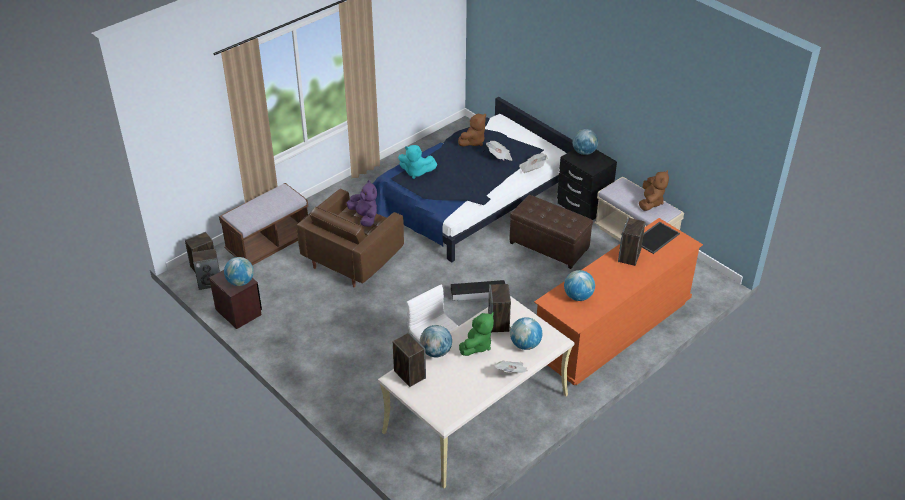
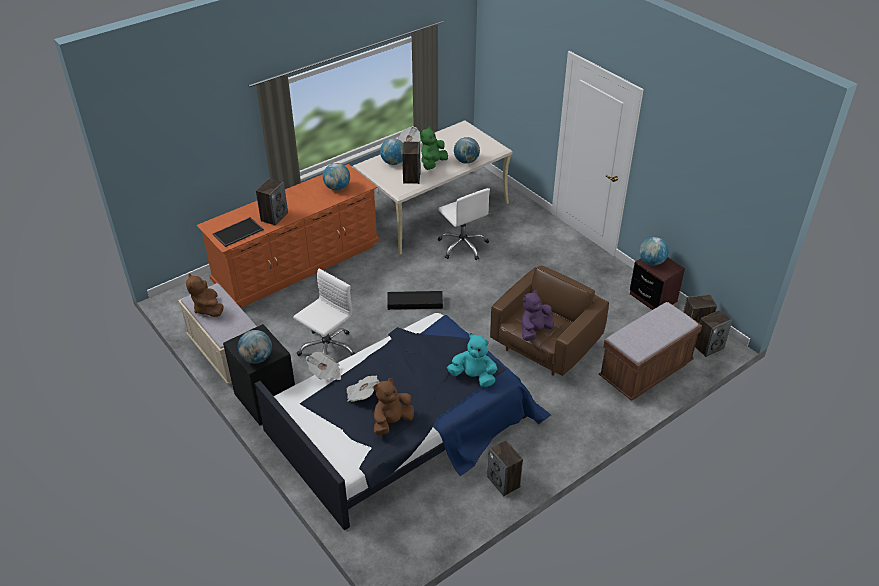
camera: 175 degrees left, 0 degrees up
(365, 217) = (534, 331): purple plush toy -> purple plush toy turned 75 degrees clockwise
(409, 374) = (488, 149): speaker -> speaker (504, 482)
(548, 246) = (327, 349): brown ottoman -> white office chair
(650, 202) = (208, 309): brown plush toy -> brown plush toy turned 45 degrees counterclockwise

